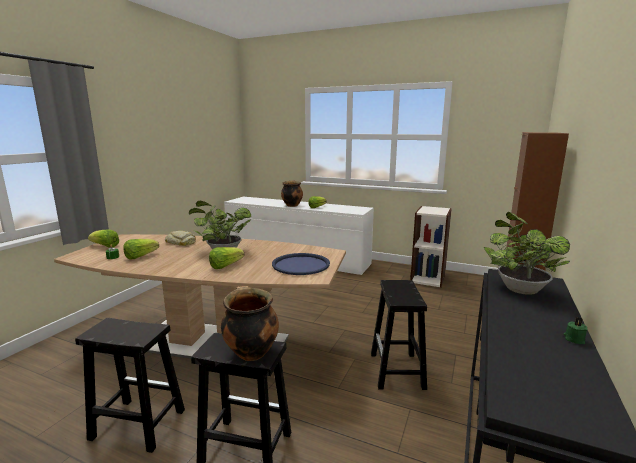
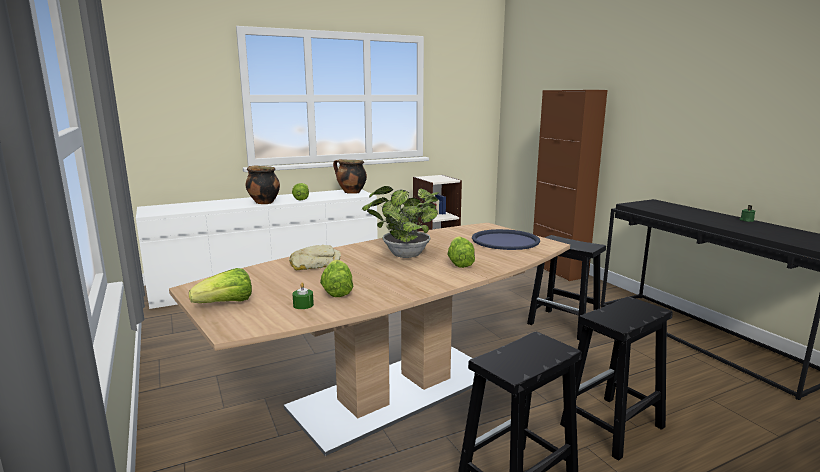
camera: 50 degrees left, 0 degrees up
(250, 352) = (636, 310): cooking pot -> cooking pot (351, 192)
(518, 288) = (662, 208): potted plant -> none

